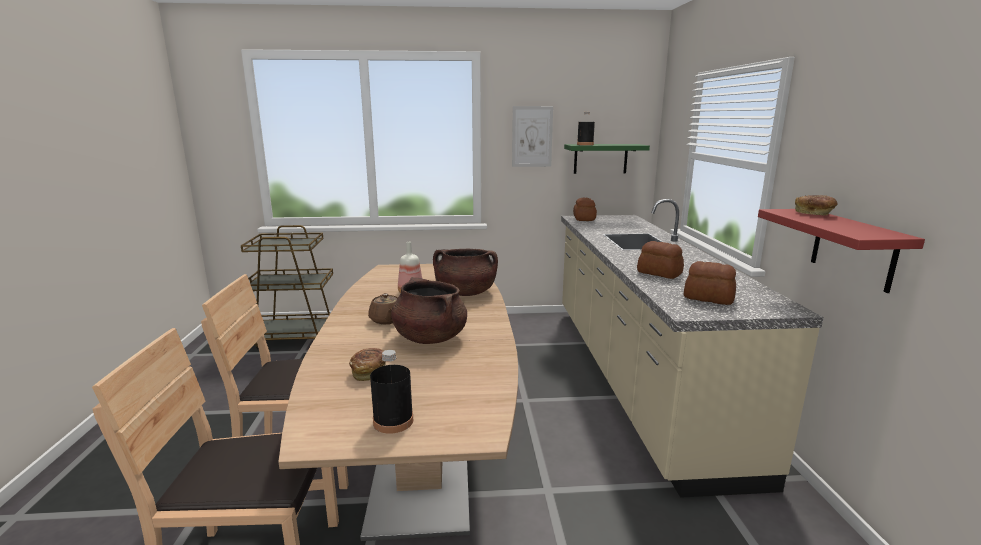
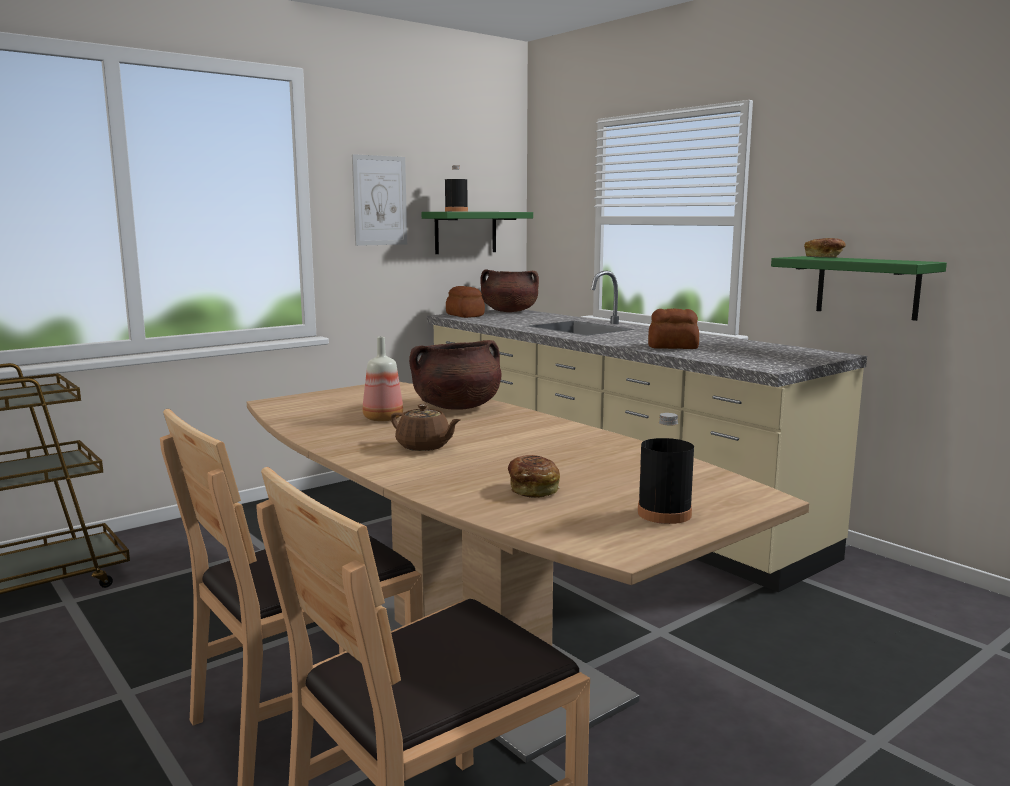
camera: 35 degrees left, 5 degrees down
(429, 338) = (522, 449): brown cooking pot -> brown cooking pot (509, 311)
(708, 298) = (760, 357): bread -> none
(853, 249) = (867, 287): red shelf -> green shelf

